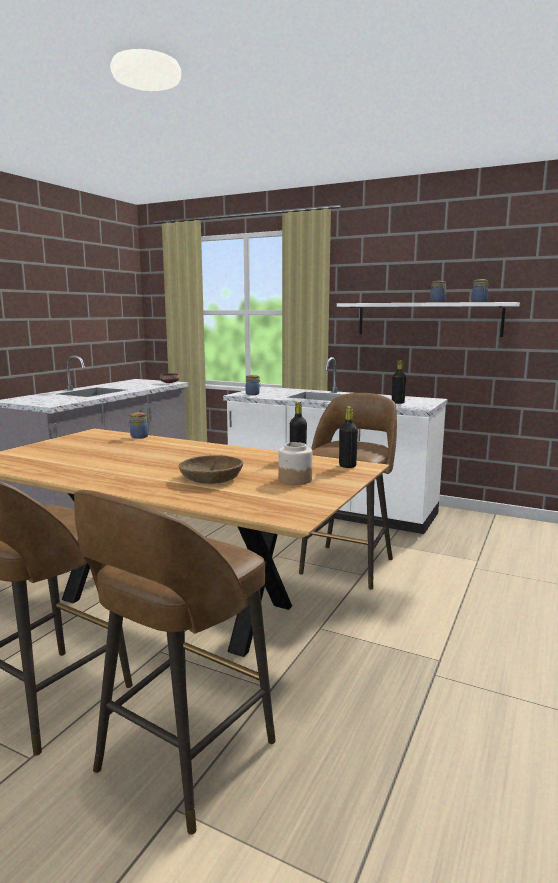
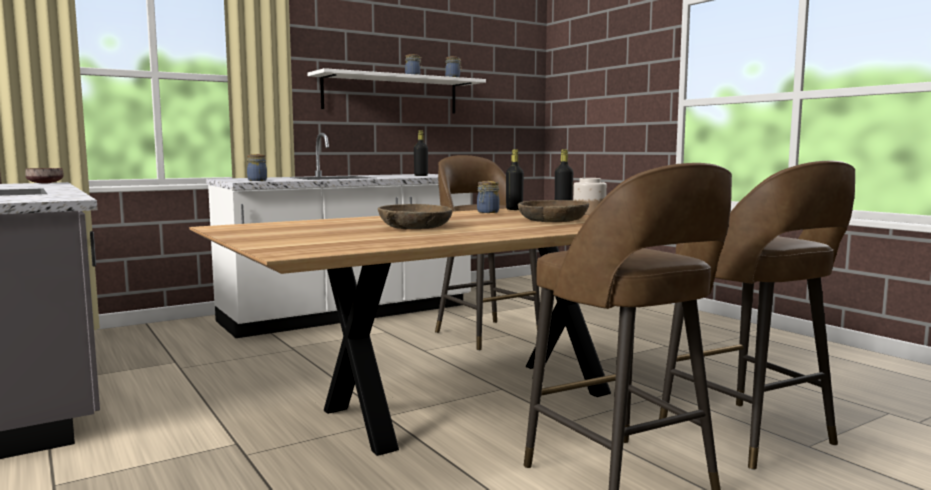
camera: 60 degrees left, 5 degrees down
(124, 458) = (415, 227): none -> brown bowl
(138, 437) = (305, 221): jar -> jar (487, 212)

